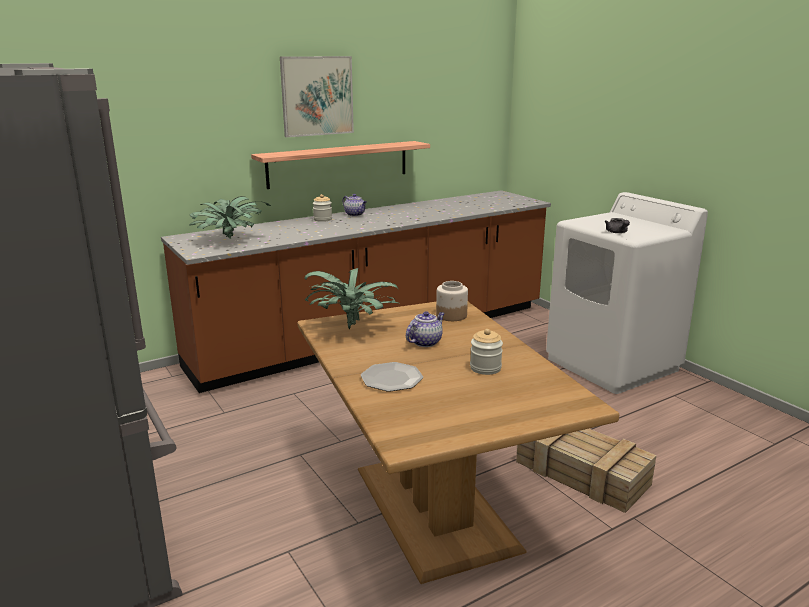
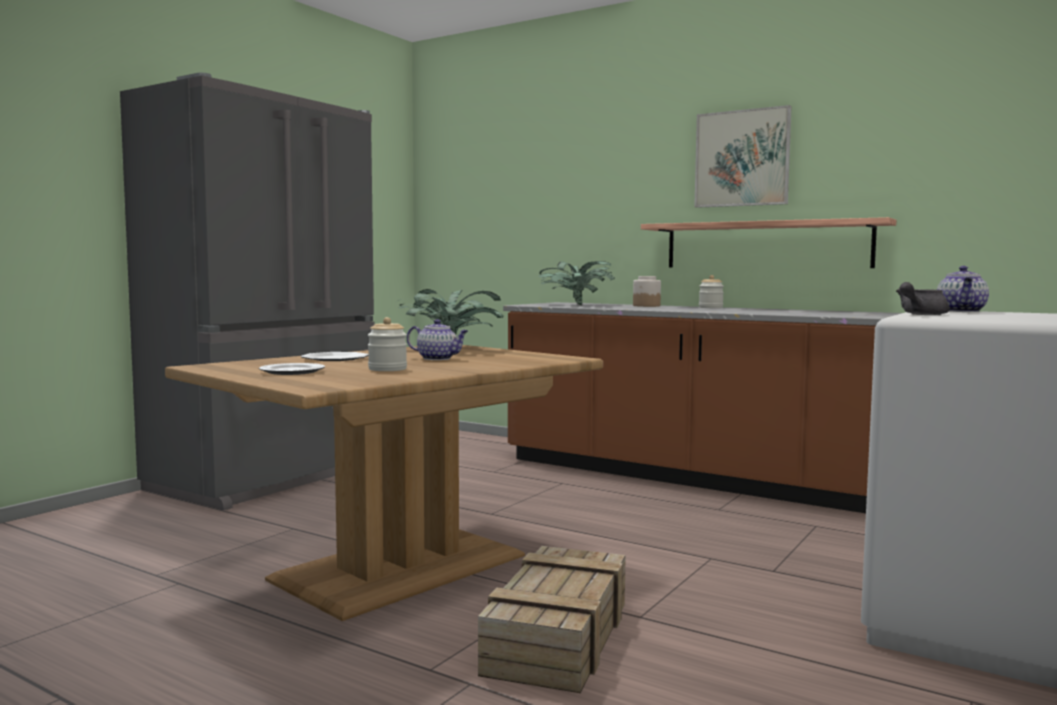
camera: 65 degrees right, 15 degrees down
(355, 214) = (759, 309): teapot -> teapot (962, 311)
(451, 315) = (530, 359): jar -> jar (646, 306)
(481, 404) = (293, 372): none -> plate

